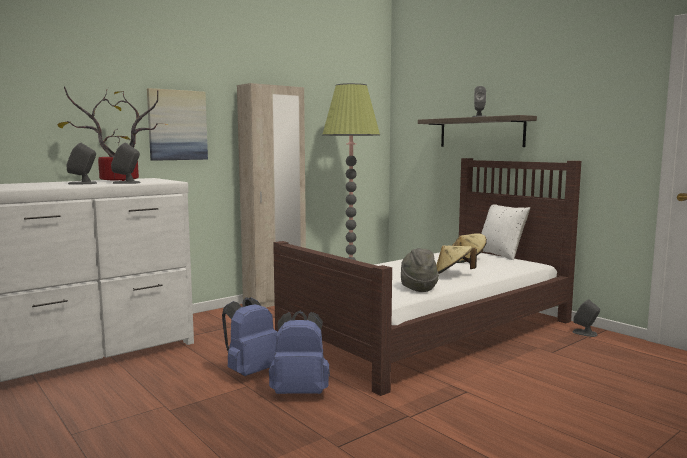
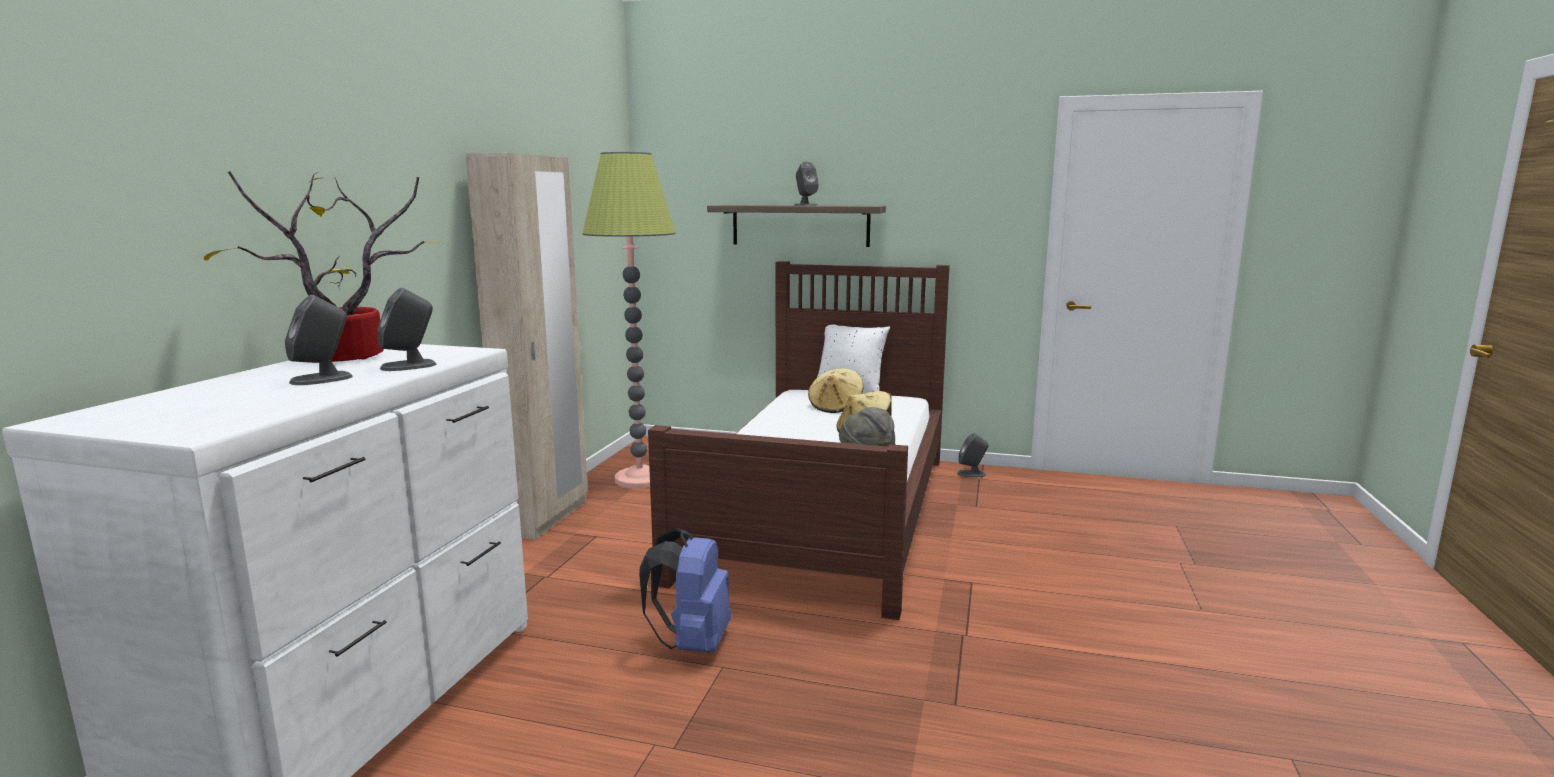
camera: 35 degrees left, 5 degrees up
(177, 125) = (388, 234): picture -> none
(300, 392) = (803, 649): blue backpack -> none

